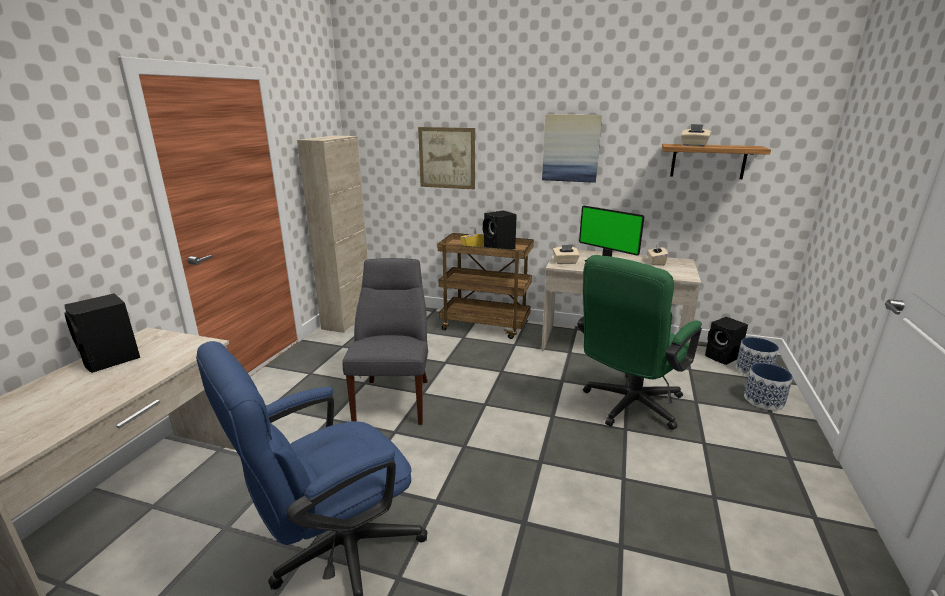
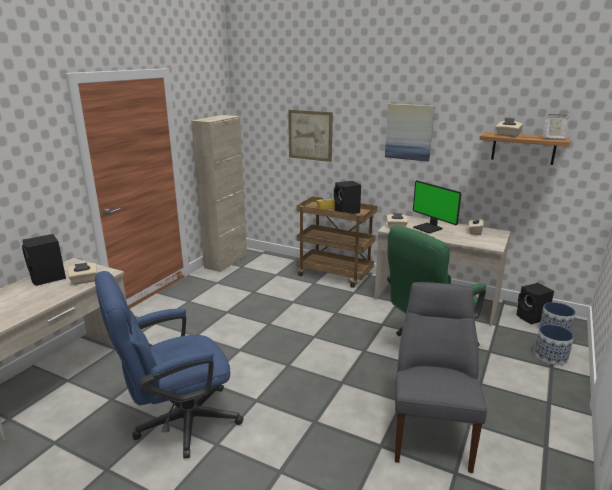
camera: 10 degrees right, 0 degrees up
(170, 359) = (84, 281): none -> beige tissue box
(394, 398) = (246, 325): grey chair -> grey chair (430, 431)
(748, 147) = (553, 139): none -> picture frame

